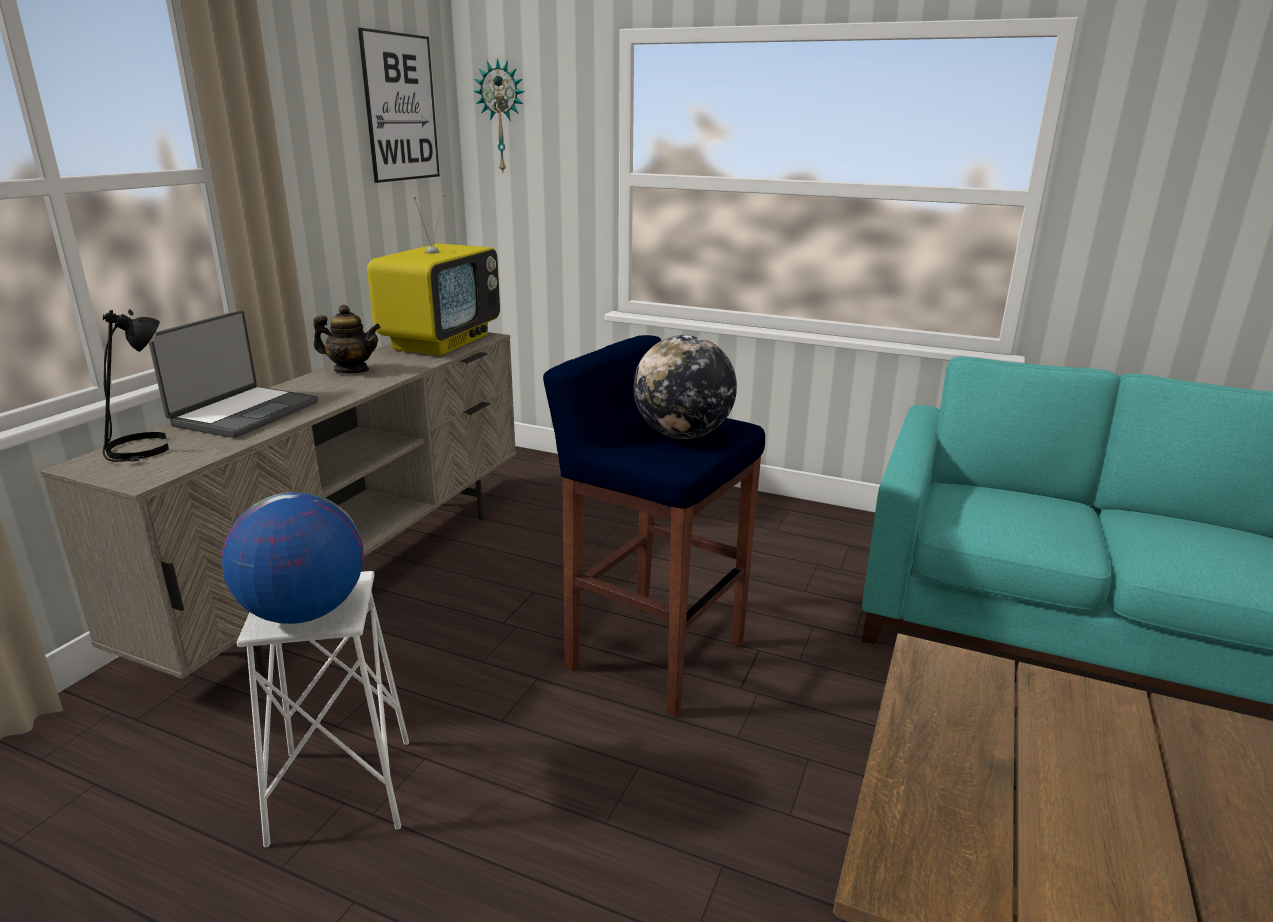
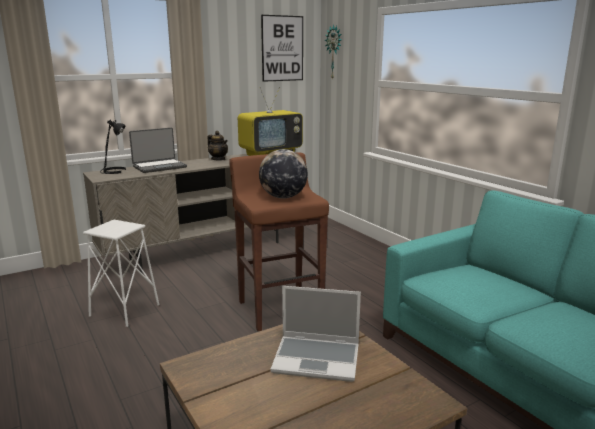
camera: 35 degrees right, 5 degrees down
(303, 612) = (109, 229): globe -> none
(653, 654) = (279, 309): blue stool -> brown stool
(1037, 740) = (318, 359): none -> laptop

